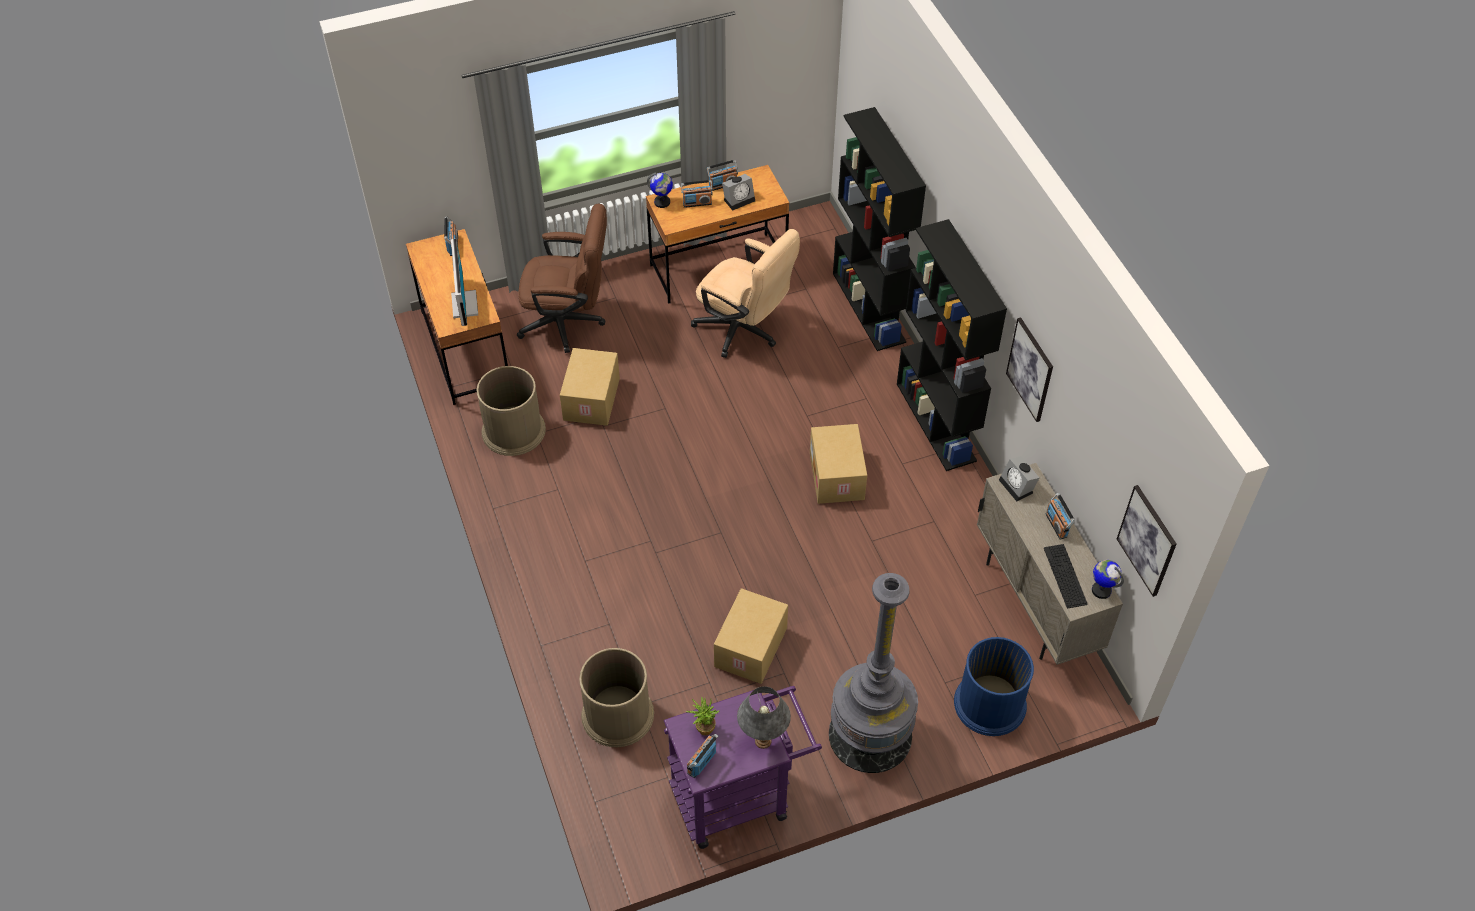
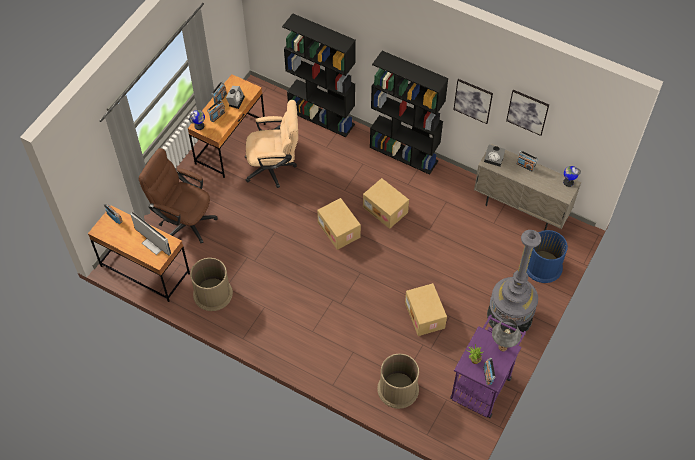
camera: 40 degrees left, 5 degrees up
(569, 322) = (184, 220): brown office chair -> brown office chair turned 120 degrees counterclockwise
(592, 399) = (236, 251): cardboard box -> cardboard box (339, 230)
(1065, 576) = (549, 186): keyboard -> none
(1147, 540) = (591, 146): picture -> picture (527, 112)

